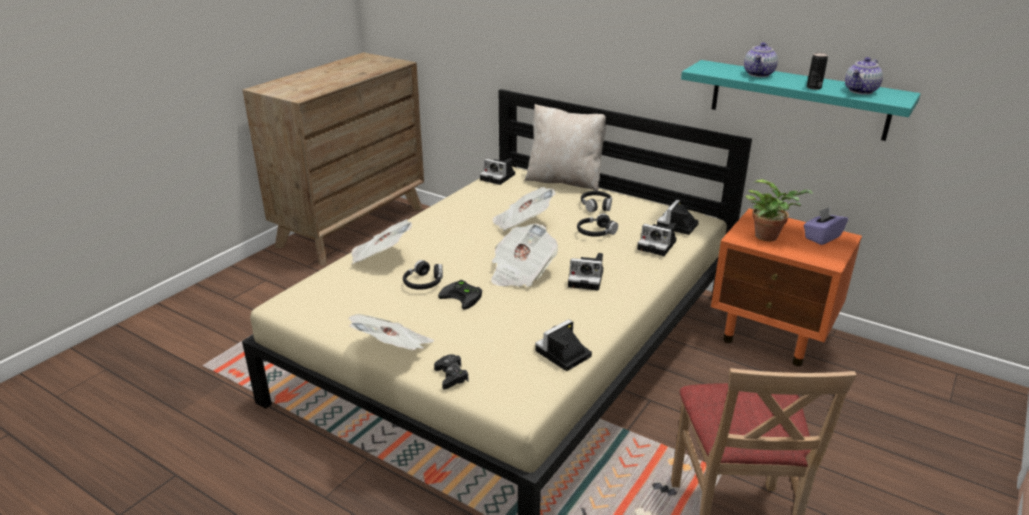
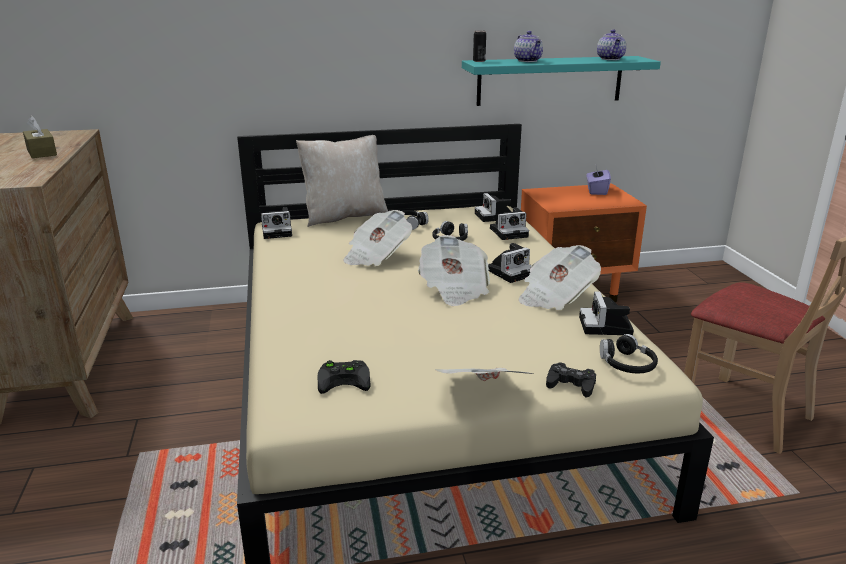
camera: 45 degrees left, 5 degrees down
(349, 75) = (41, 152): none -> brown tissue box
(380, 257) = (301, 332): newspaper -> newspaper (555, 297)
(423, 282) = (390, 332): black headphones -> black headphones (627, 364)
(464, 297) = (449, 326): black game controller -> black game controller (345, 379)
(769, 236) = (569, 200): potted plant -> none
(813, 87) = (582, 61): can -> can (479, 61)

